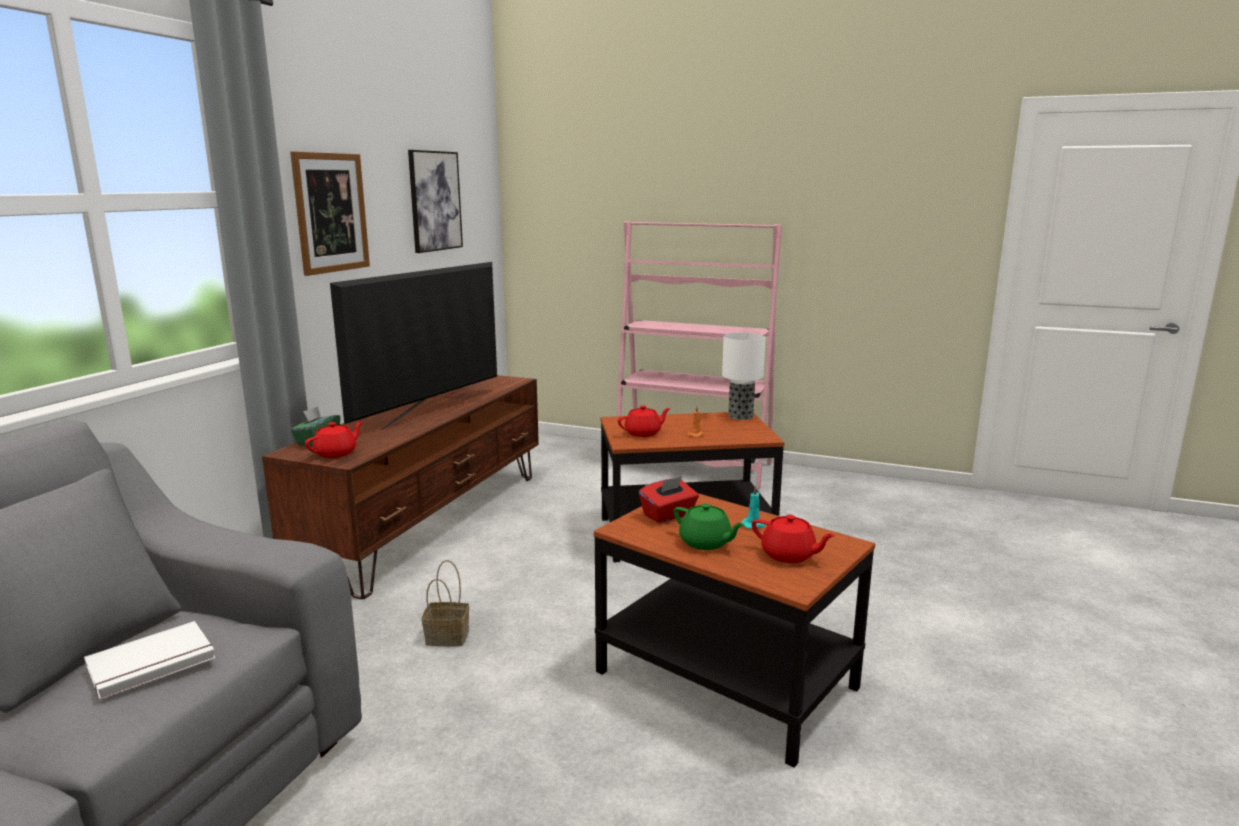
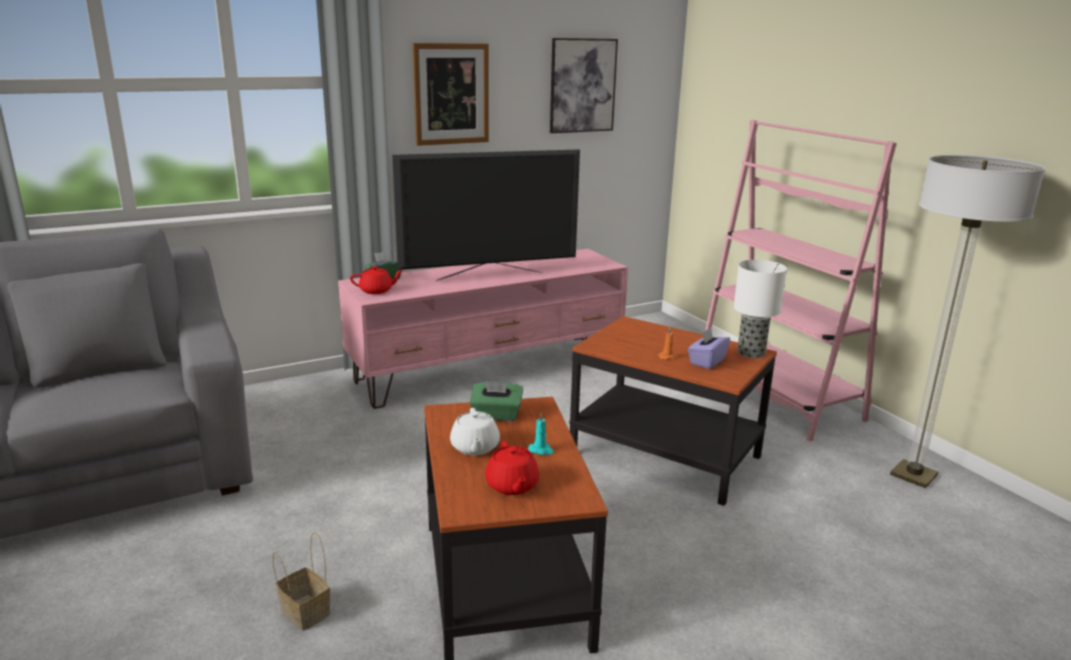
camera: 40 degrees right, 5 degrees up
(152, 663) = (98, 388): white book -> none
(430, 522) = (490, 369): brown tv stand -> pink tv stand
(445, 638) = (379, 456): basket -> basket (303, 612)
(643, 433) = (625, 341): red teapot -> none
(668, 515) = (496, 415): red tissue box -> green tissue box
(706, 543) = (474, 447): green teapot -> white teapot
(727, 430) = (707, 361): none -> purple tissue box
(844, 488) = (913, 475): none -> floor lamp

